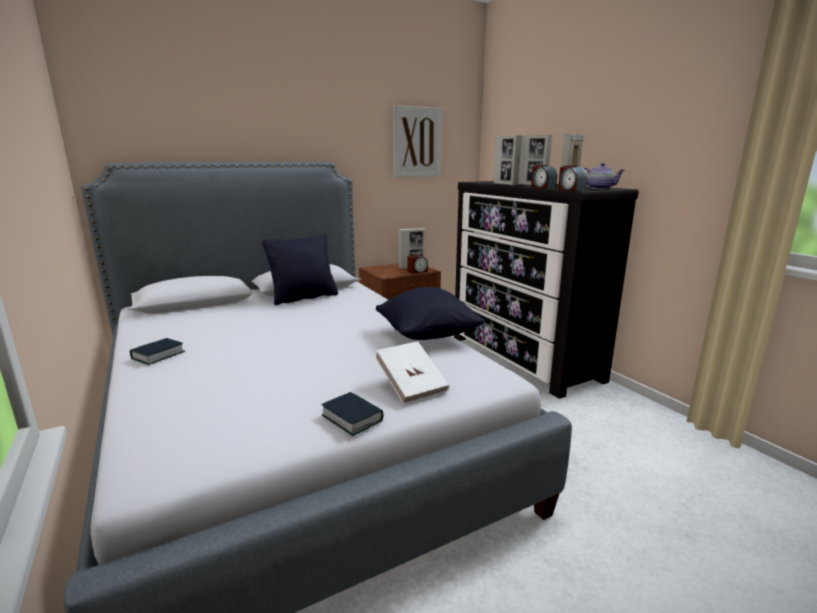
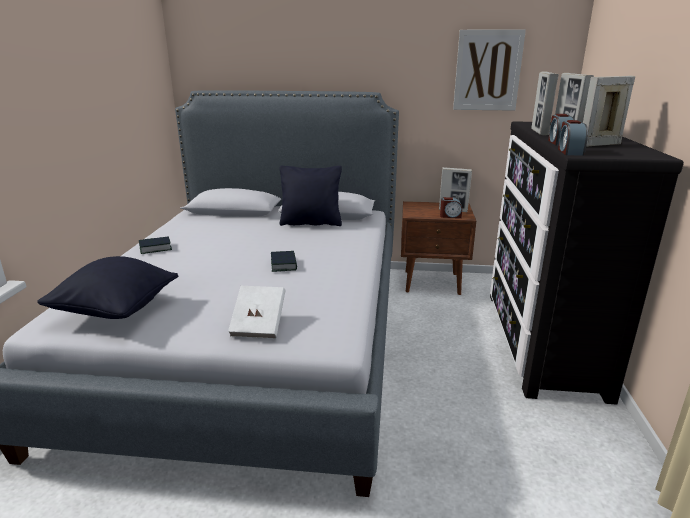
camera: 35 degrees right, 5 degrees up
(352, 418) = (184, 334): book -> book (284, 264)
(427, 336) = (346, 286): black pillow -> black pillow (116, 311)
(599, 188) = (625, 153): teapot -> none

